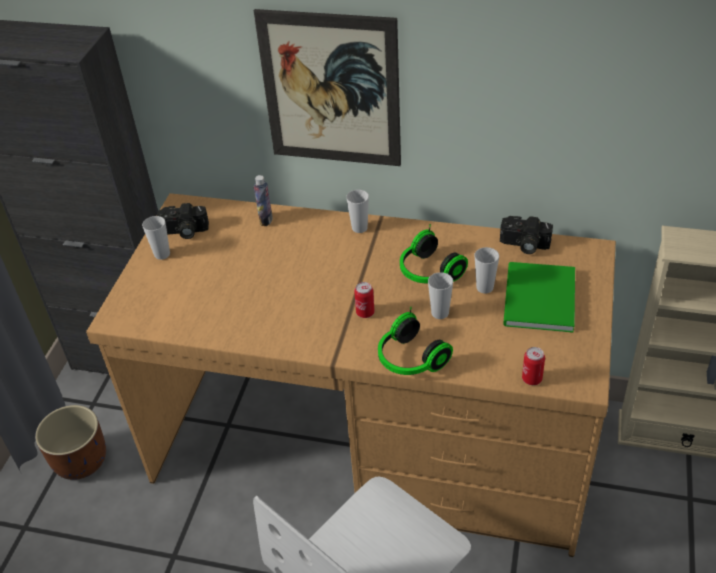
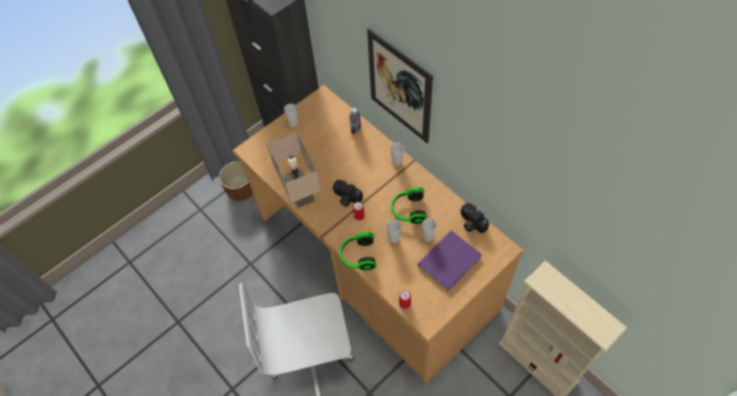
camera: 35 degrees right, 15 degrees up
(184, 232) = (313, 114): camera -> camera (346, 198)
(252, 328) = (302, 193): none -> beige table lamp
(537, 300) = (447, 261): green book -> purple book

